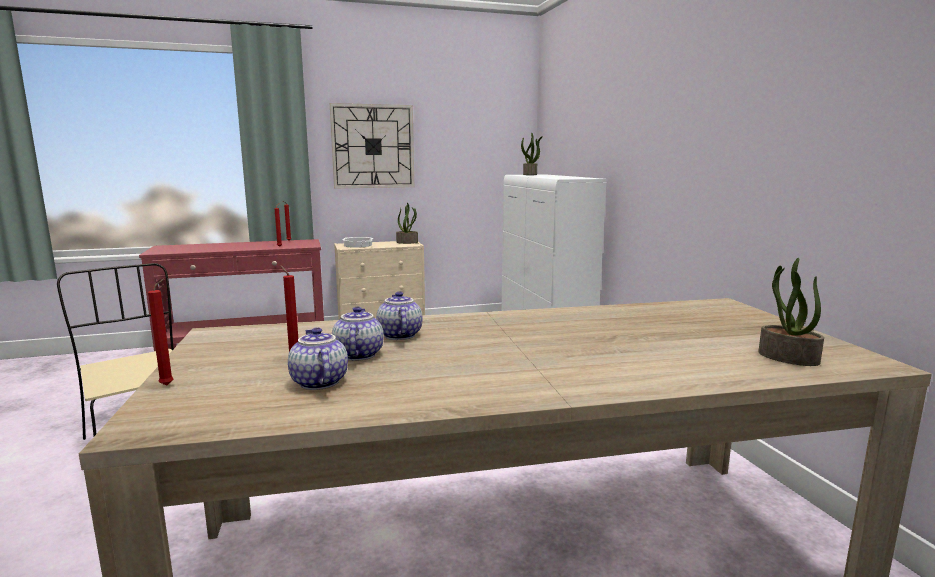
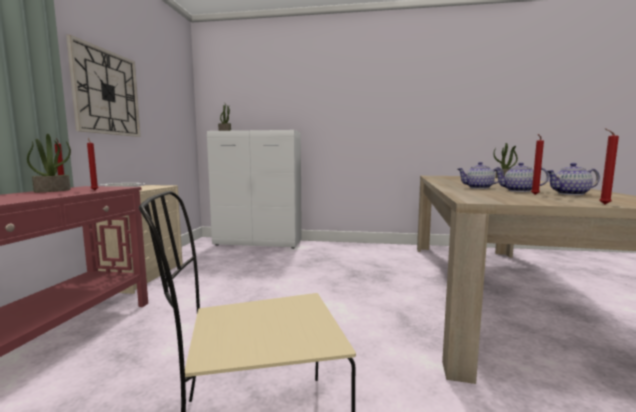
camera: 65 degrees left, 5 degrees down
(407, 242) = (154, 185): potted plant -> potted plant (53, 190)

